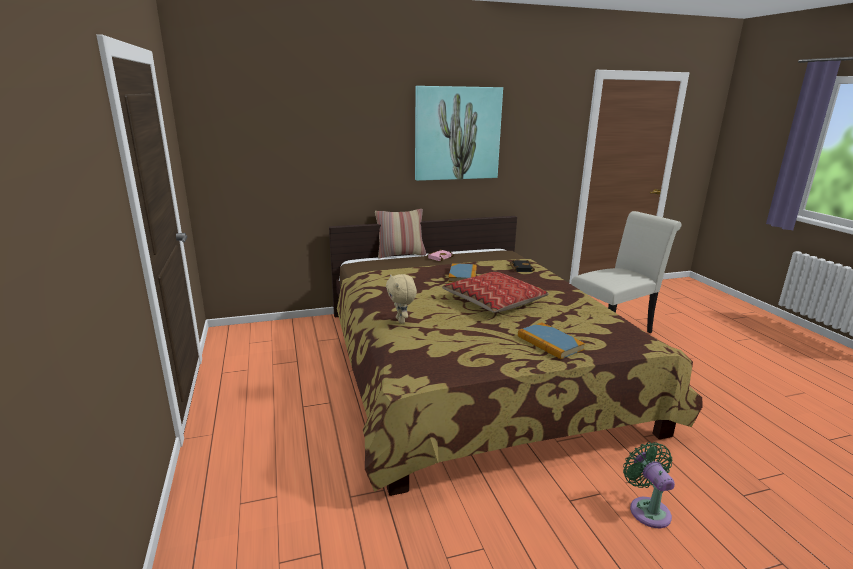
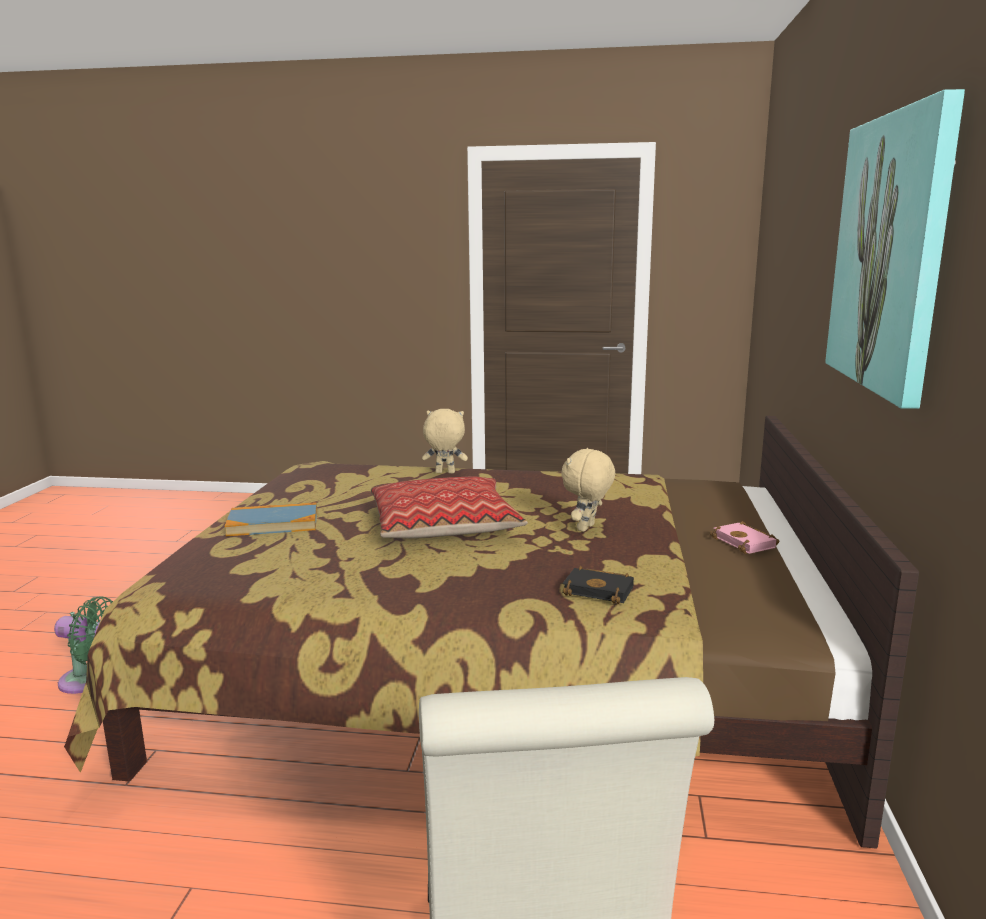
camera: 115 degrees right, 5 degrees down
(400, 254) = (785, 520): pillow -> none
(462, 275) = (587, 528): book -> beige plush toy

